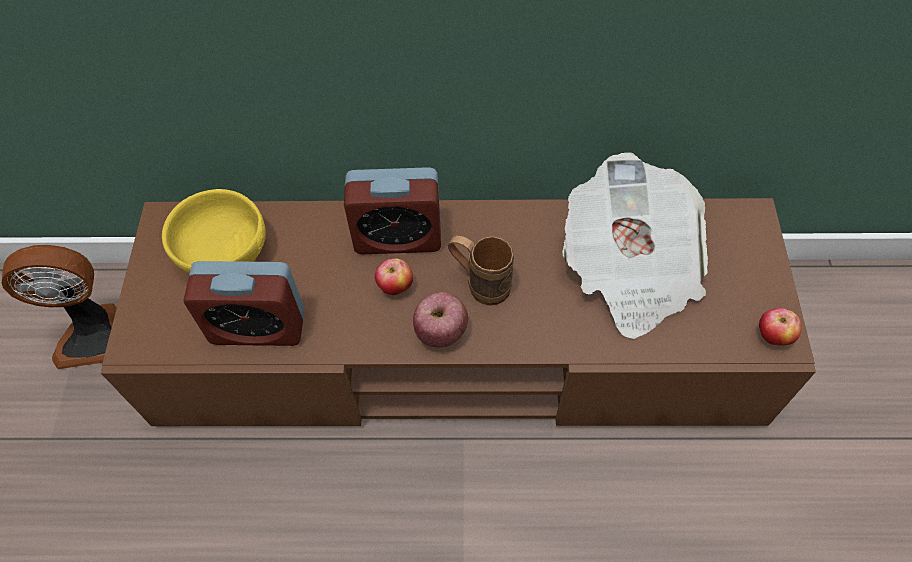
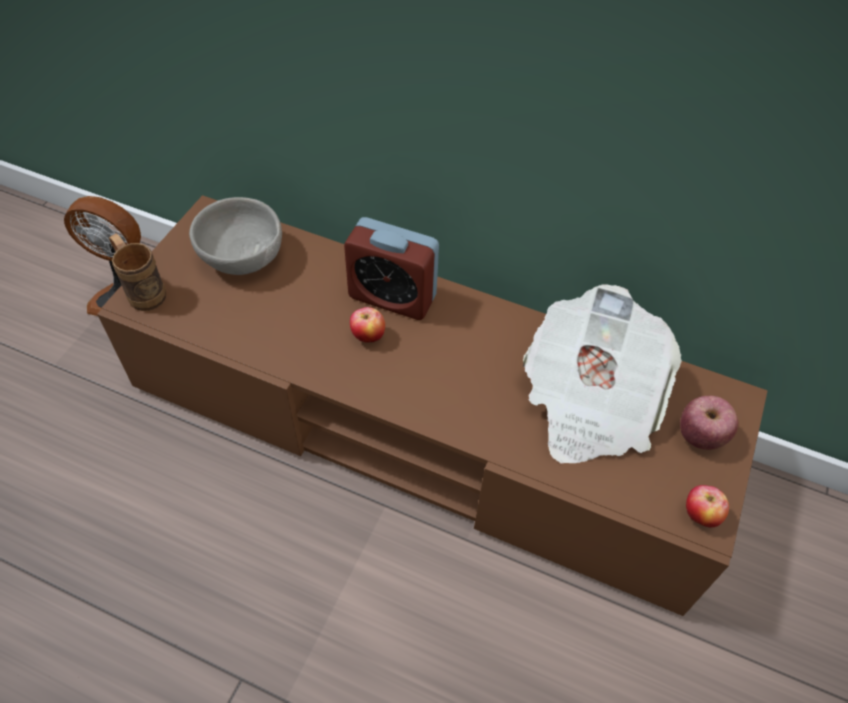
camera: 20 degrees right, 5 degrees down
(223, 251) = (242, 255): yellow bowl -> grey bowl
(258, 327) = (237, 325): alarm clock -> none
(441, 332) = (387, 389): apple -> apple (700, 436)
(480, 284) = (443, 361): brown mug -> brown mug (142, 290)

